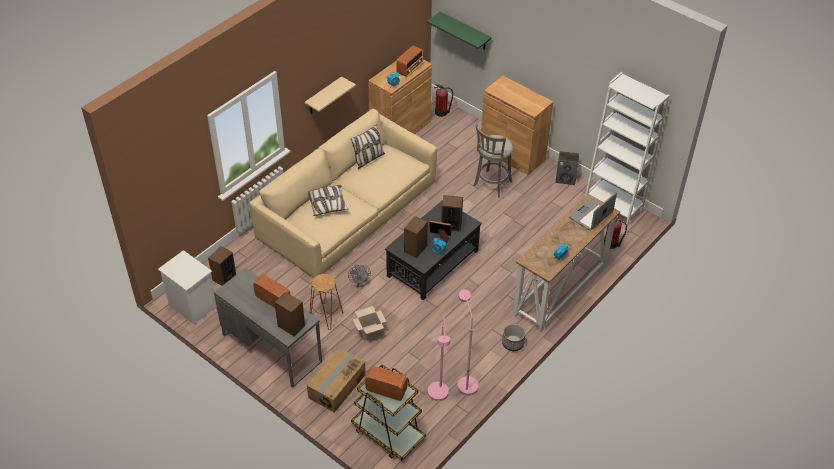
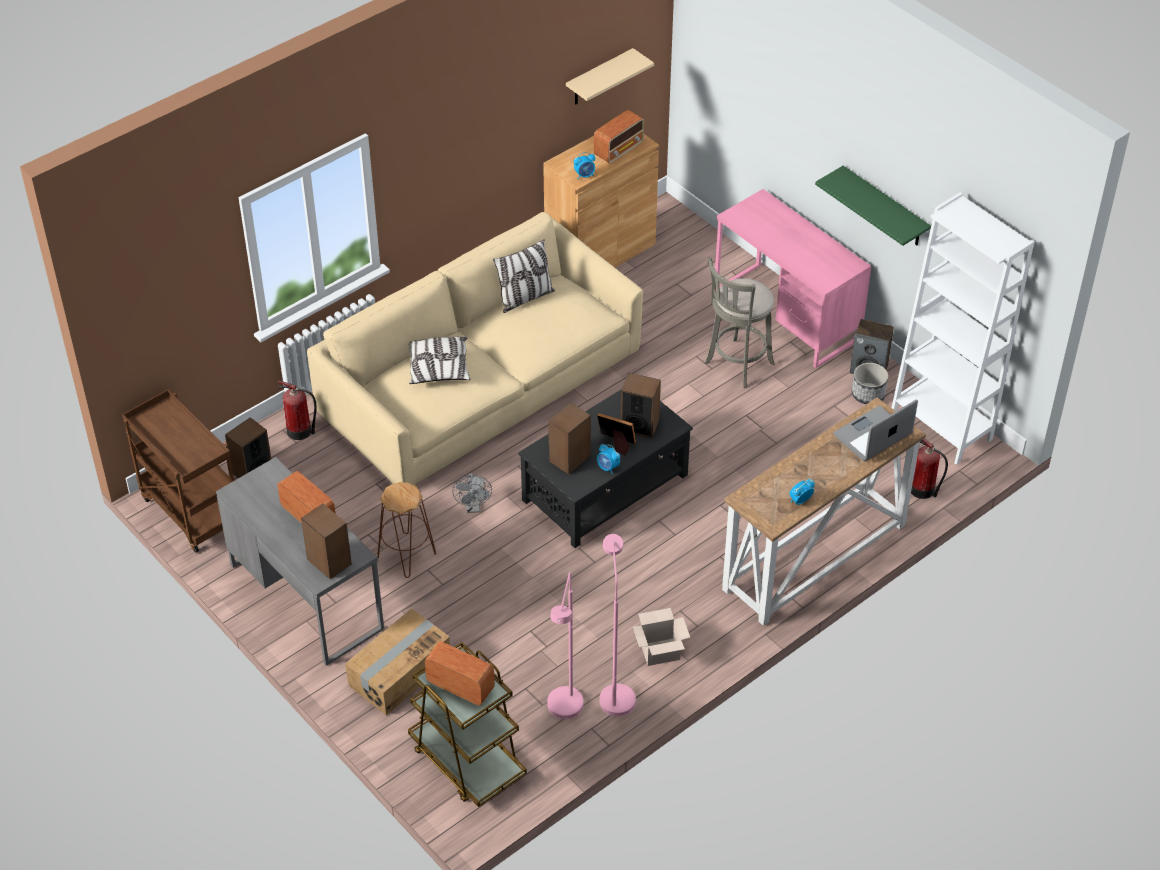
camera: 10 degrees right, 0 degrees up
(191, 305) = (190, 511): white nightstand -> brown cart
(323, 96) = (456, 183): beige shelf -> beige shelf (599, 78)
(370, 331) = (474, 589): cardboard box -> cardboard box (661, 651)
(442, 112) = (679, 229): fire extinguisher -> fire extinguisher (300, 431)
(465, 31) = (722, 94): green shelf -> green shelf (884, 208)
(512, 154) = (786, 315): brown cabinet -> pink desk
(512, 343) = (710, 639): planter -> planter (868, 394)

